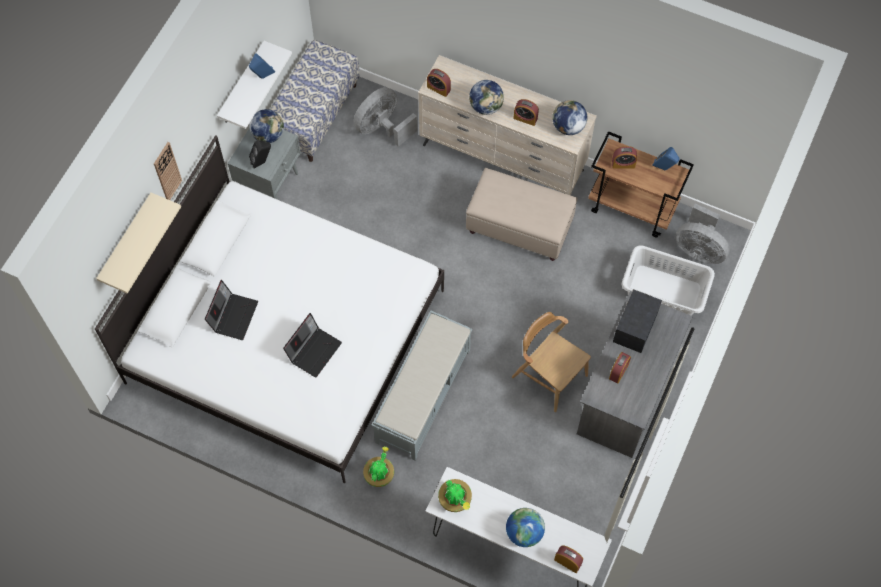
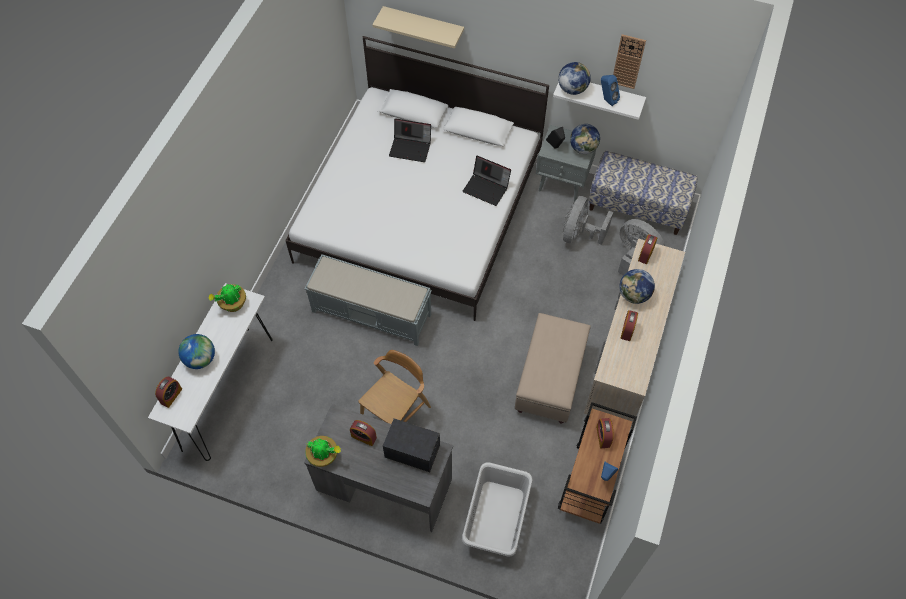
camera: 85 degrees right, 5 degrees down
(167, 171) = (488, 37): wall clock -> wall clock (628, 61)
(314, 350) = (382, 204): laptop -> laptop (487, 188)
(379, 474) = (299, 287): potted plant -> potted plant (324, 456)
(568, 127) = (625, 369): globe -> globe (572, 89)
(698, 249) = (550, 552): grey fan -> grey fan (579, 234)

